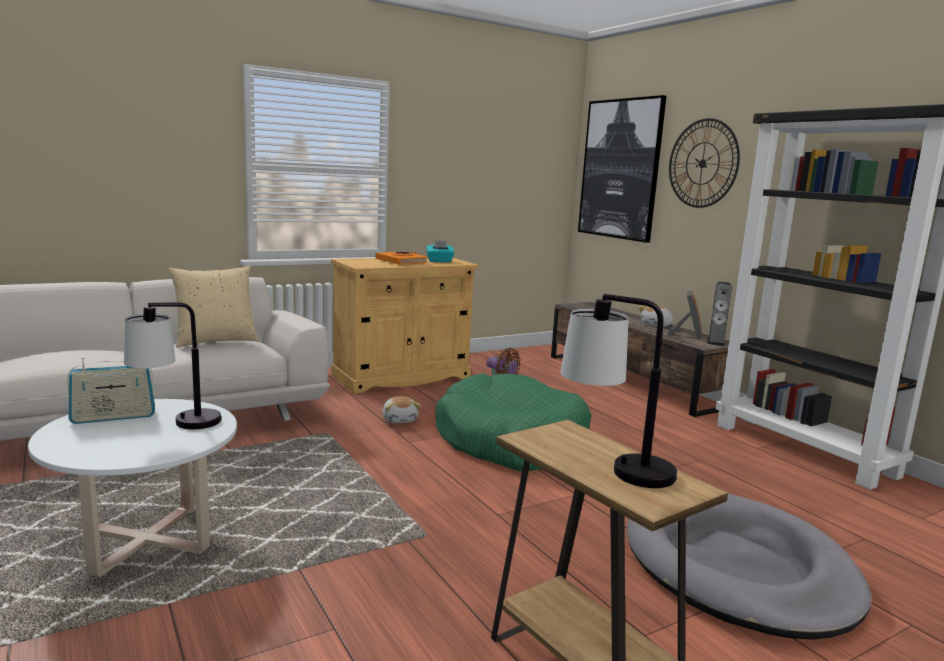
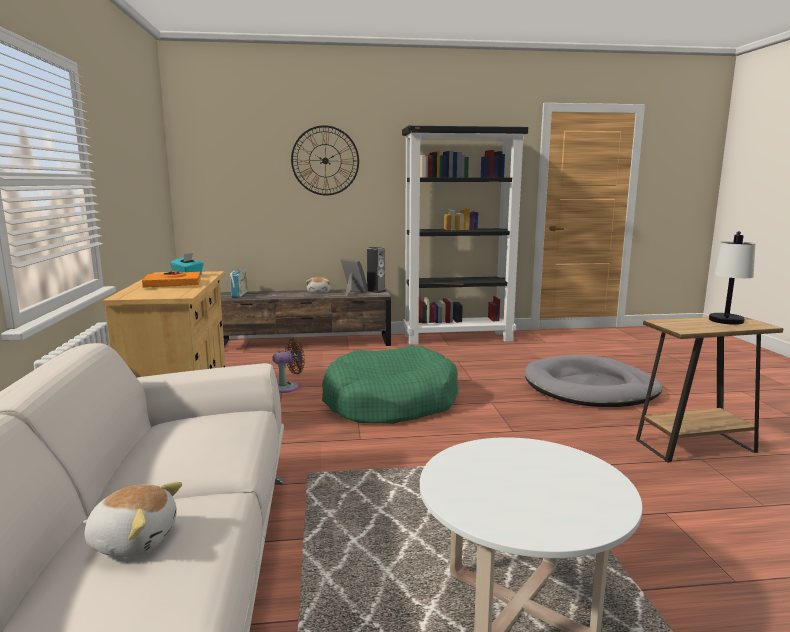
camera: 65 degrees left, 0 degrees up
(113, 417) = (484, 498): radio -> radio (239, 295)
(177, 426) = (521, 463): table lamp -> none
(215, 341) = (196, 431): beige pillow -> none
(400, 419) = (303, 434): plush toy -> plush toy (134, 540)
(620, 169) = (232, 167): picture -> none

